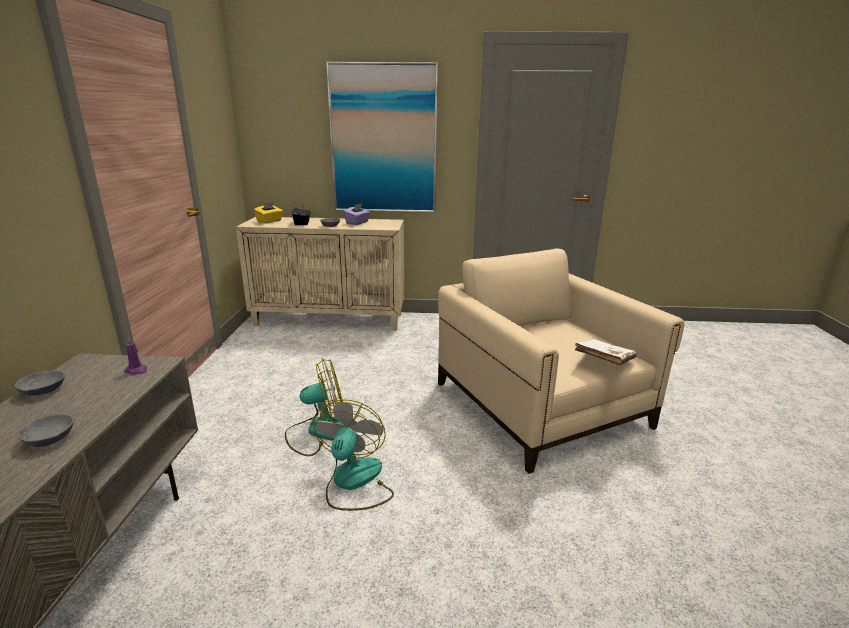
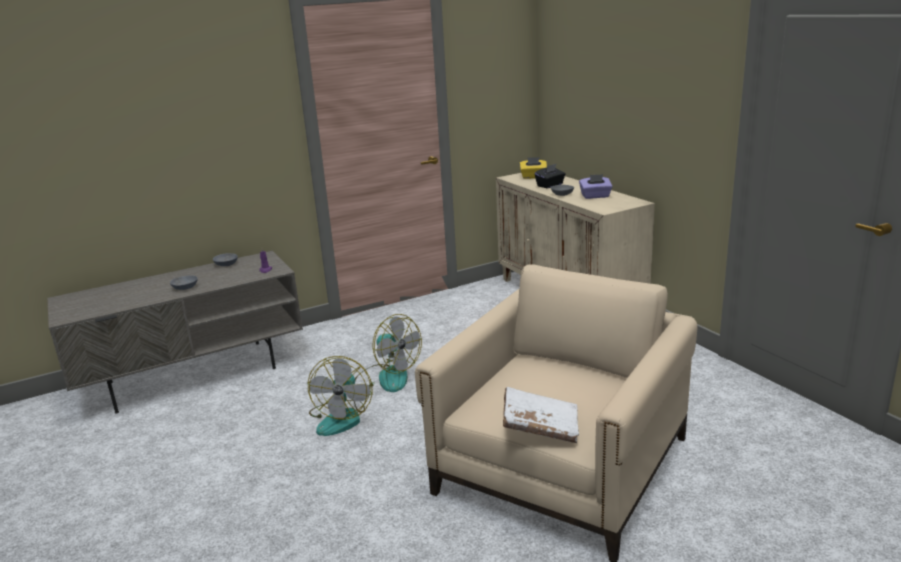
camera: 60 degrees right, 0 degrees up
(354, 482) = (341, 418): fan -> fan turned 120 degrees clockwise
(383, 140) = (644, 101): picture -> none

